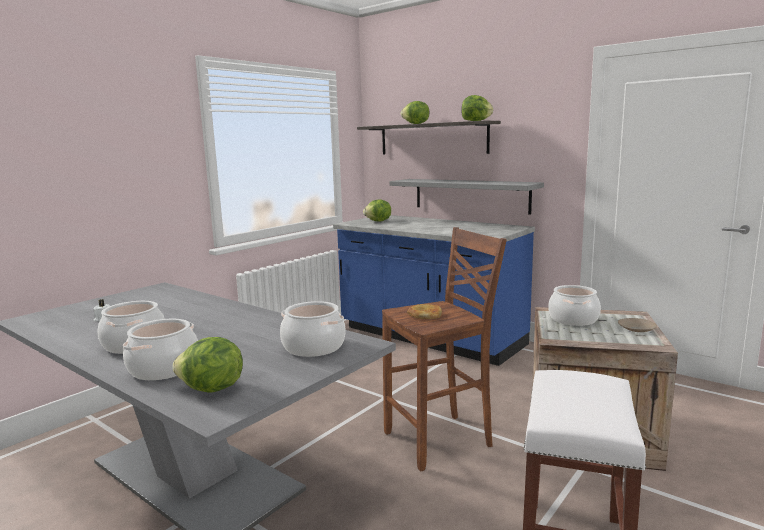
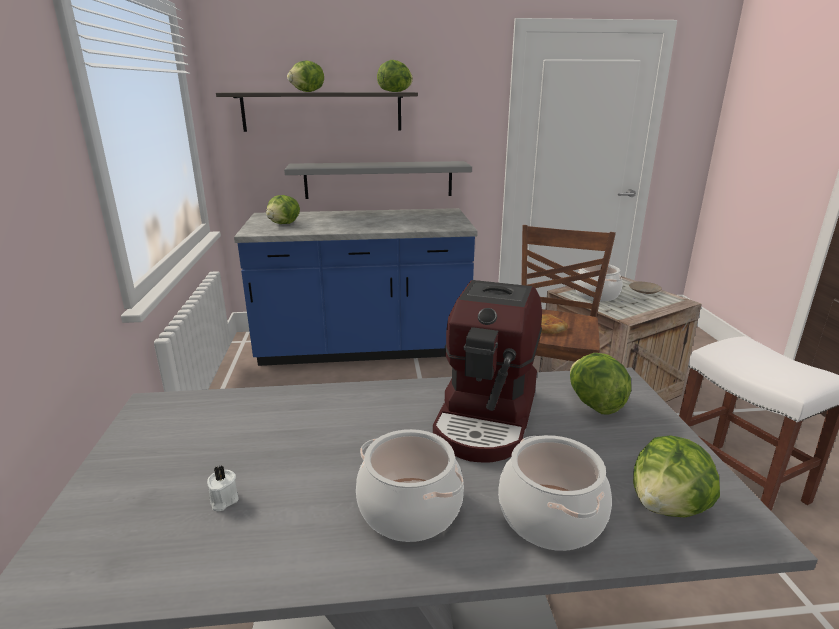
camera: 45 degrees left, 10 degrees up
(248, 332) = (488, 417): none -> coffee machine
(313, 347) = (594, 404): cooking pot -> lettuce

